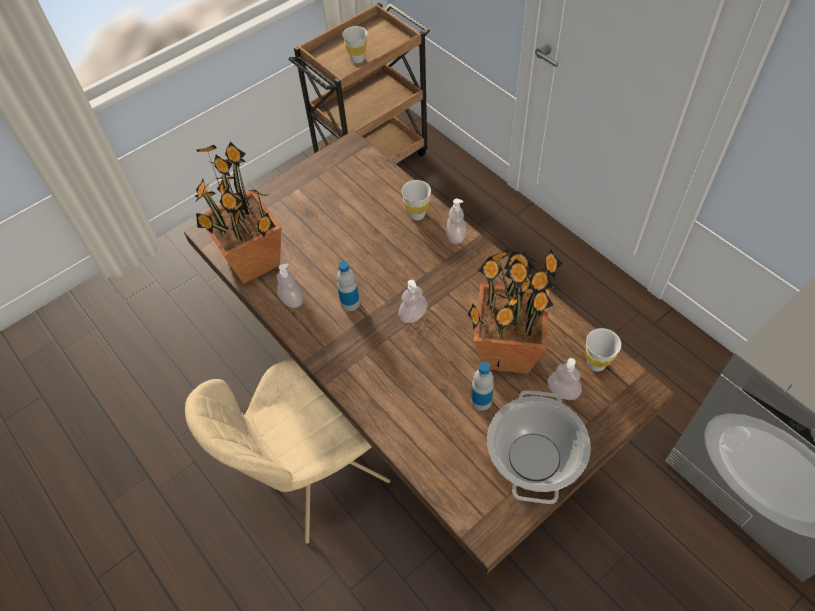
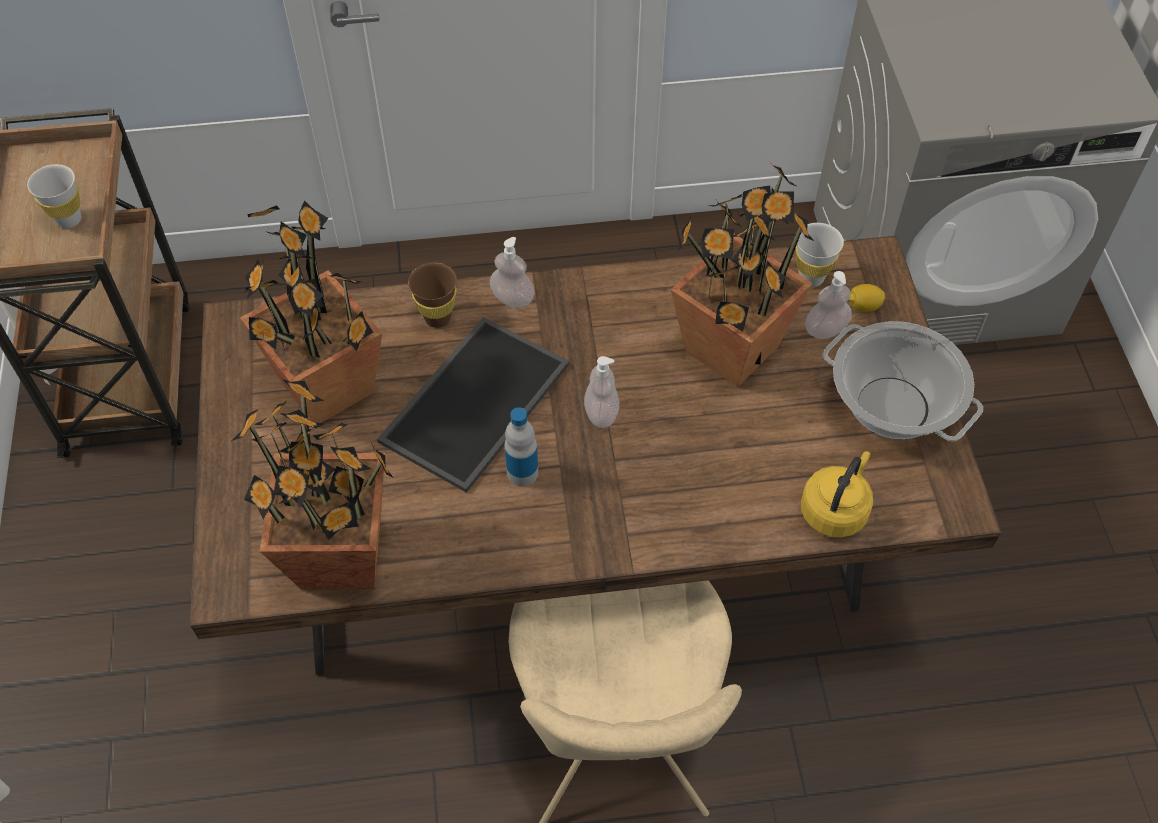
camera: 60 degrees left, 0 degrees up
(291, 300) = (458, 540): soap dispenser -> none
(340, 199) = (326, 388): none -> potted plant
(376, 261) = (476, 405): none -> tray
(417, 214) = (437, 318): white cup -> brown cup
(434, 463) = (835, 510): none -> yellow kettle
(481, 401) = (782, 414): bottle -> none
(599, 403) = (863, 307): none -> lemon

